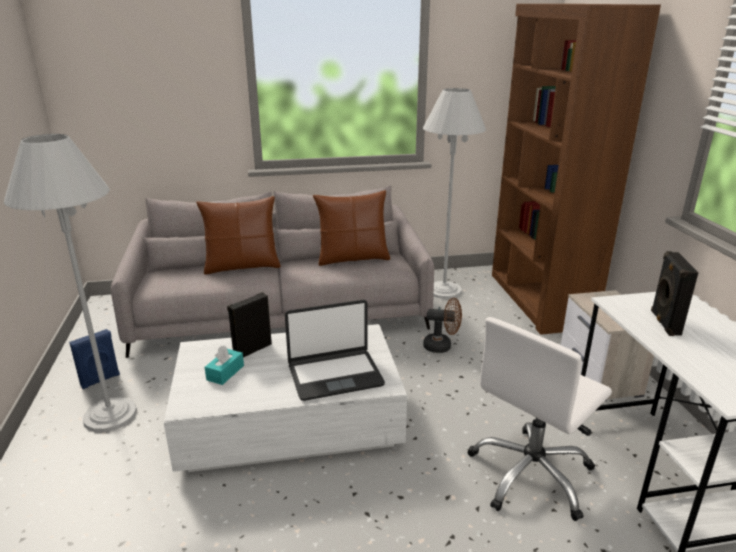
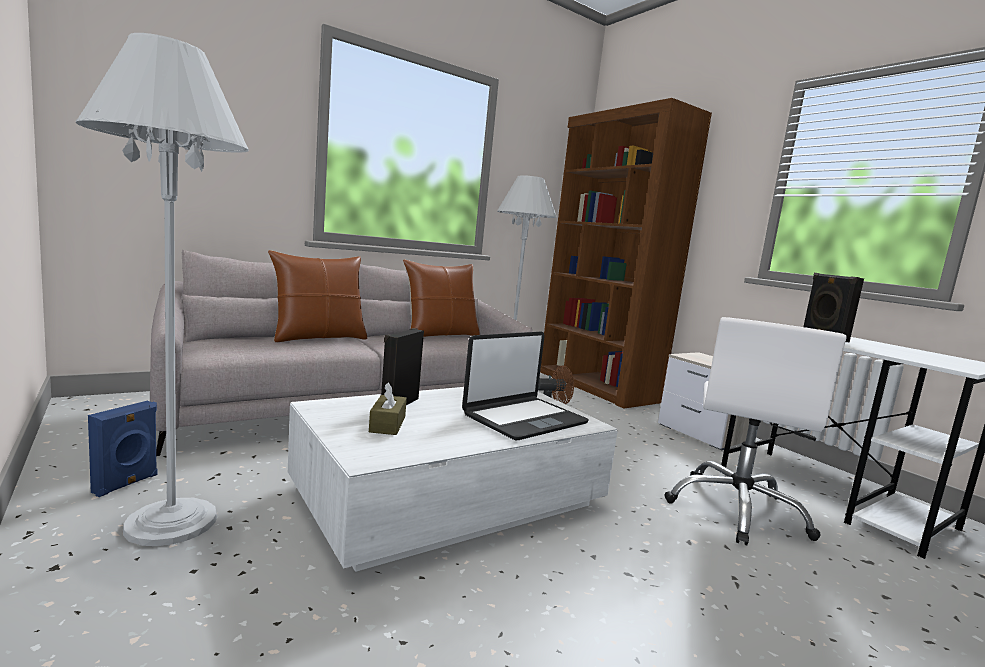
camera: 25 degrees left, 15 degrees down
(225, 373) = (387, 424): turquoise tissue box -> brown tissue box

